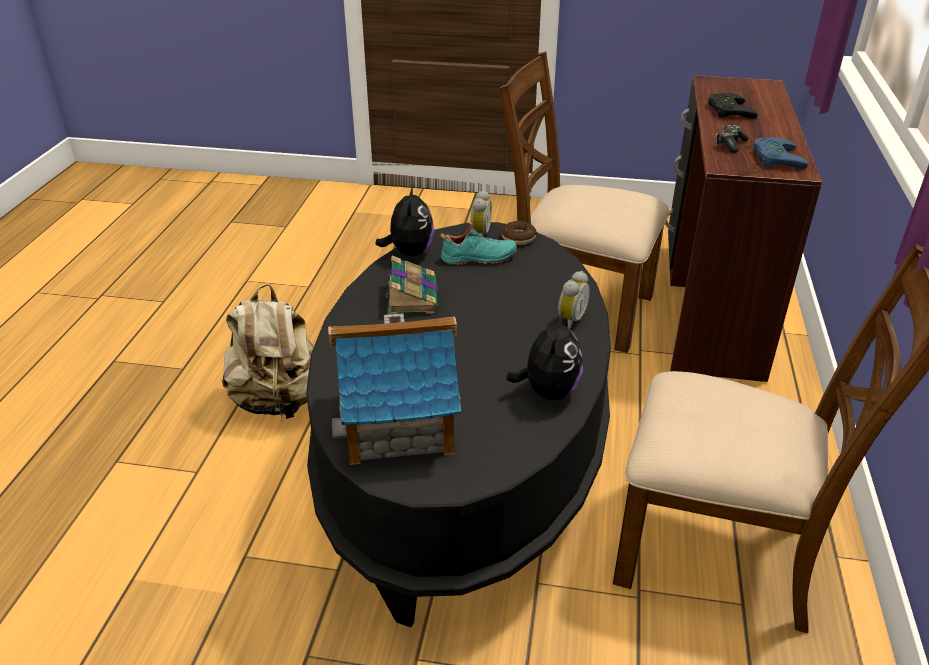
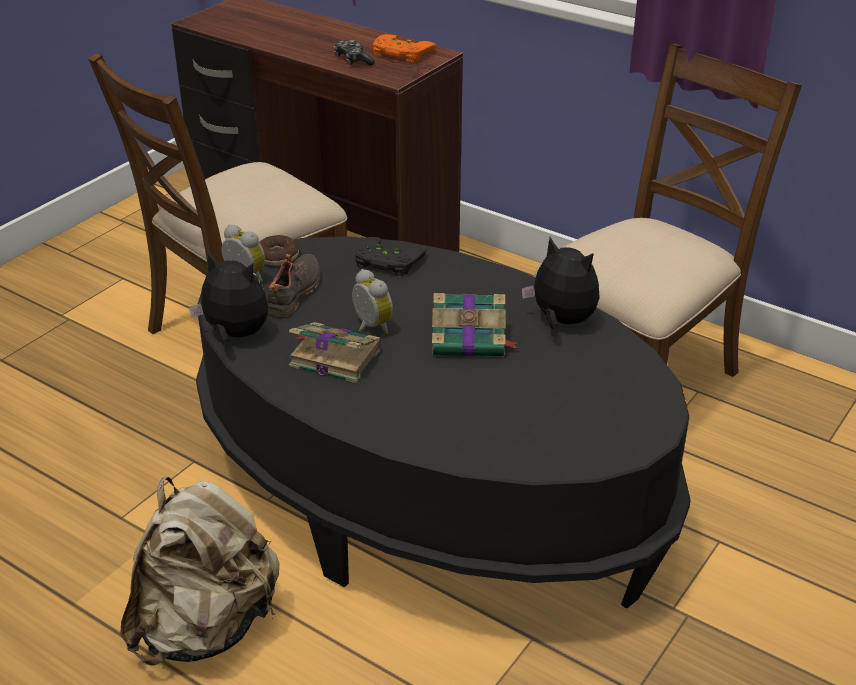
camera: 65 degrees left, 0 degrees up
(399, 423) = (556, 422): toy house -> none
(479, 259) = (296, 293): turquoise shoe -> black shoe
(481, 351) = (470, 340): none -> book
(569, 320) = (457, 275): alarm clock -> alarm clock (370, 327)
(726, 110) = (278, 37): black game controller -> black game controller (386, 262)
(773, 158) = (400, 53): blue game controller -> orange game controller

